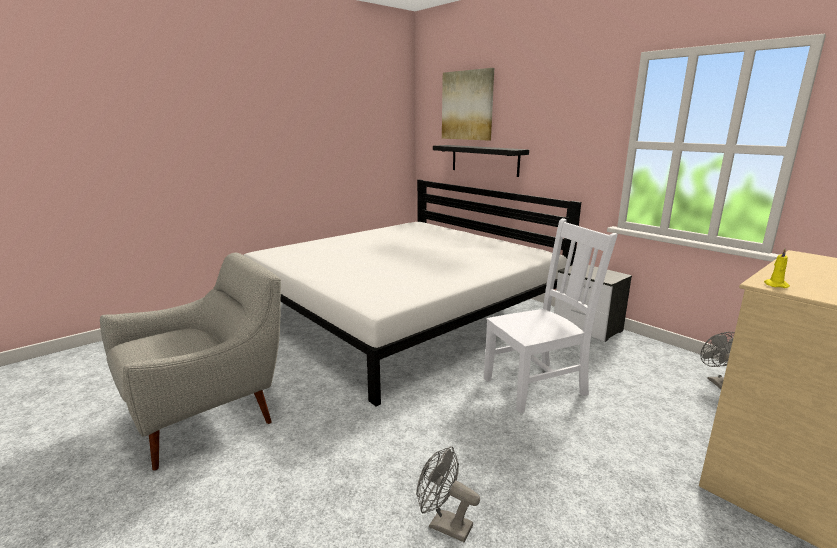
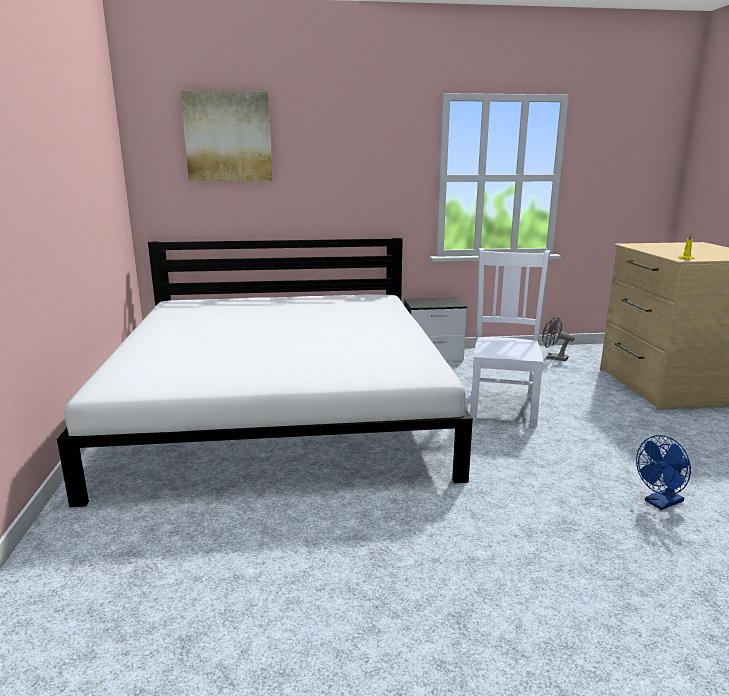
camera: 55 degrees left, 0 degrees up
(208, 414) = (377, 598): grey armchair -> none
(444, 525) = (660, 503): grey fan -> blue fan
(484, 160) = (265, 205): black shelf -> none

